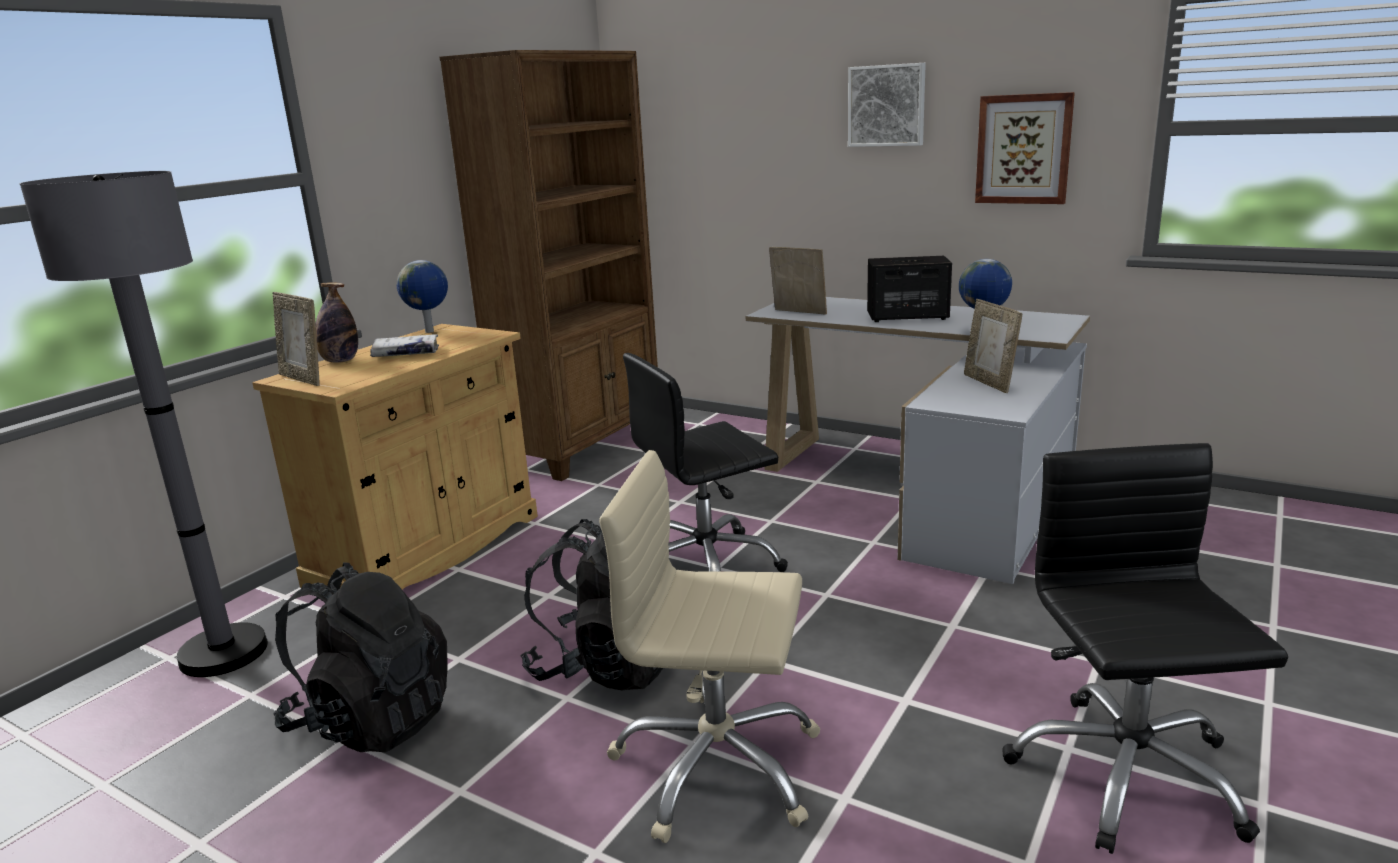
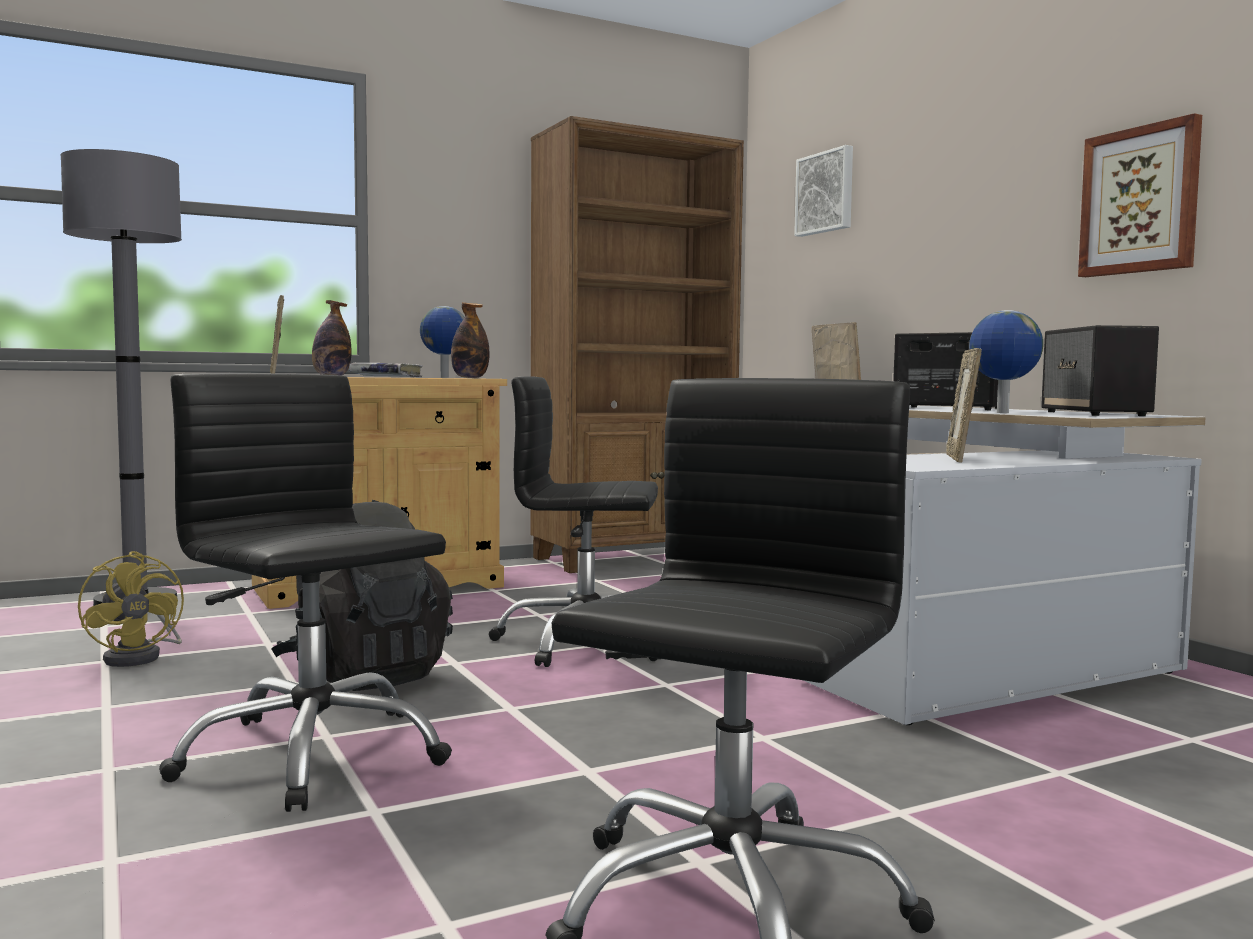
camera: 30 degrees right, 15 degrees down
(372, 720) = (141, 657): black backpack -> yellow fan
(478, 335) = (470, 378): none -> bottle
(717, 767) = (311, 755): beige office chair -> black office chair
(887, 105) = (990, 171): picture -> picture (826, 193)
(1031, 323) = (1095, 414): none -> speaker

